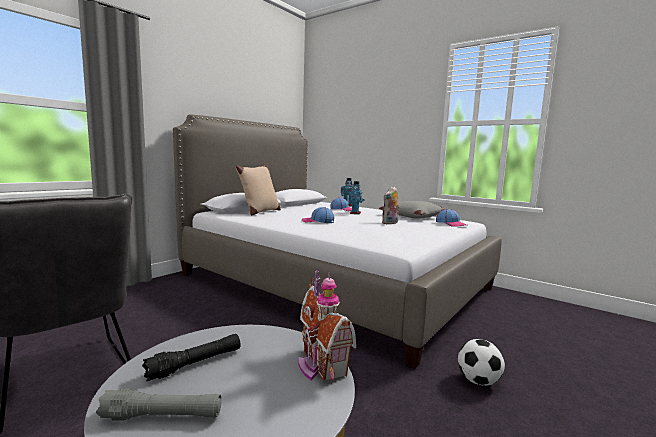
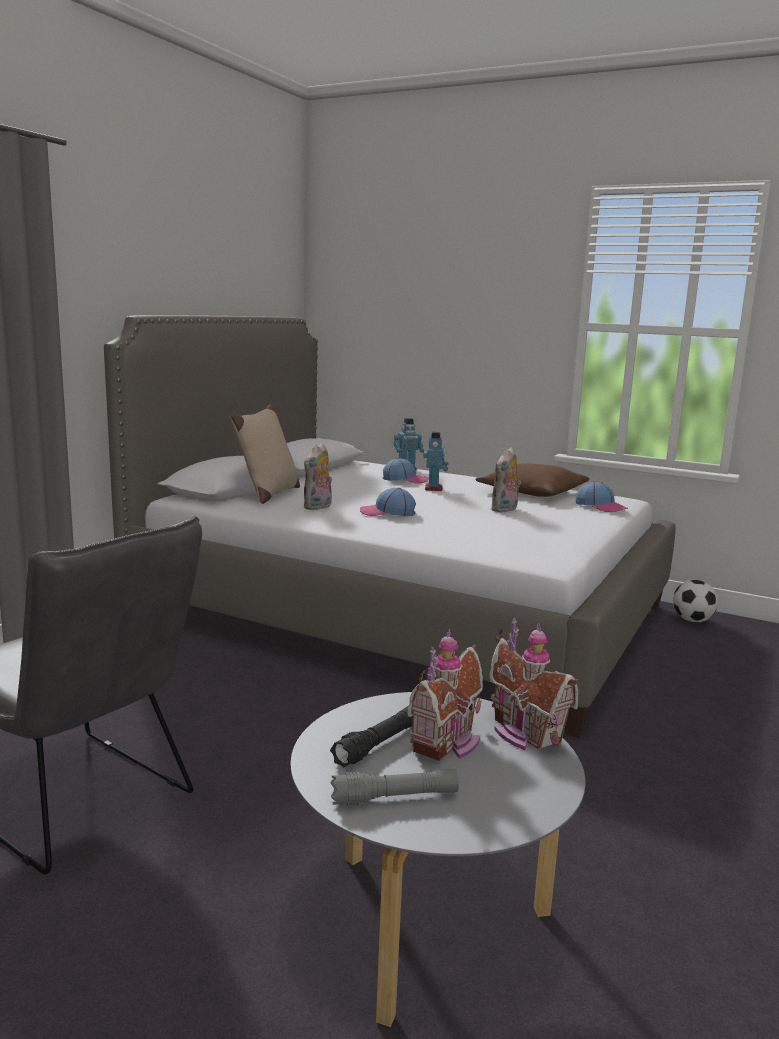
camera: 10 degrees left, 5 degrees up
(253, 368) = (449, 743): none -> toy house
(281, 218) = (318, 507): none -> plush toy
(412, 216) = (531, 492): grey pillow -> brown pillow
(478, 381) = (667, 746): football -> football (692, 620)

